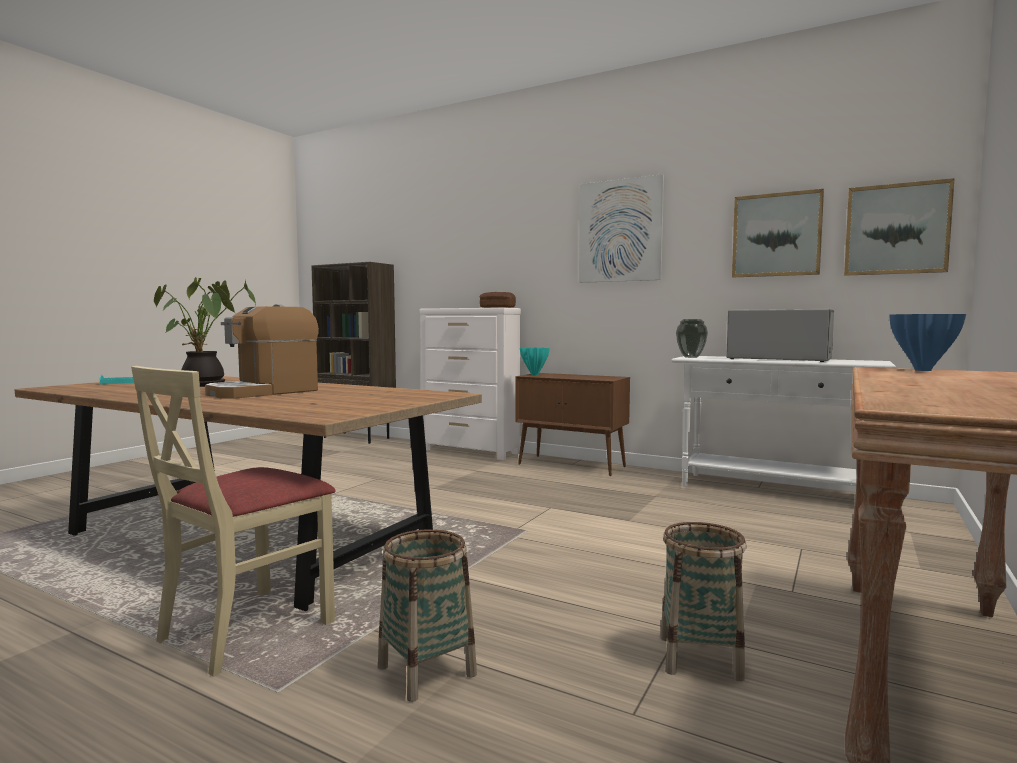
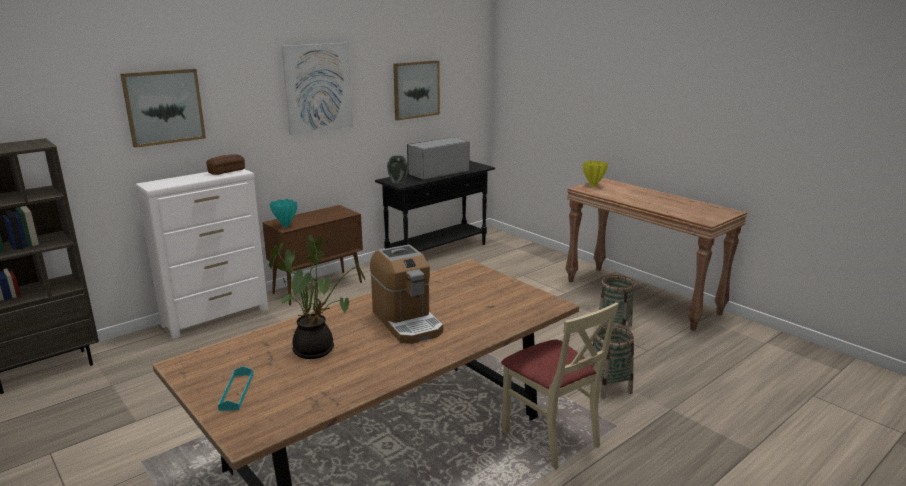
camera: 70 degrees left, 15 degrees up
(773, 491) = (437, 251): white console table -> black console table
(896, 229) = (466, 85): picture -> picture (164, 107)
(924, 370) = (594, 186): blue vase -> yellow vase

